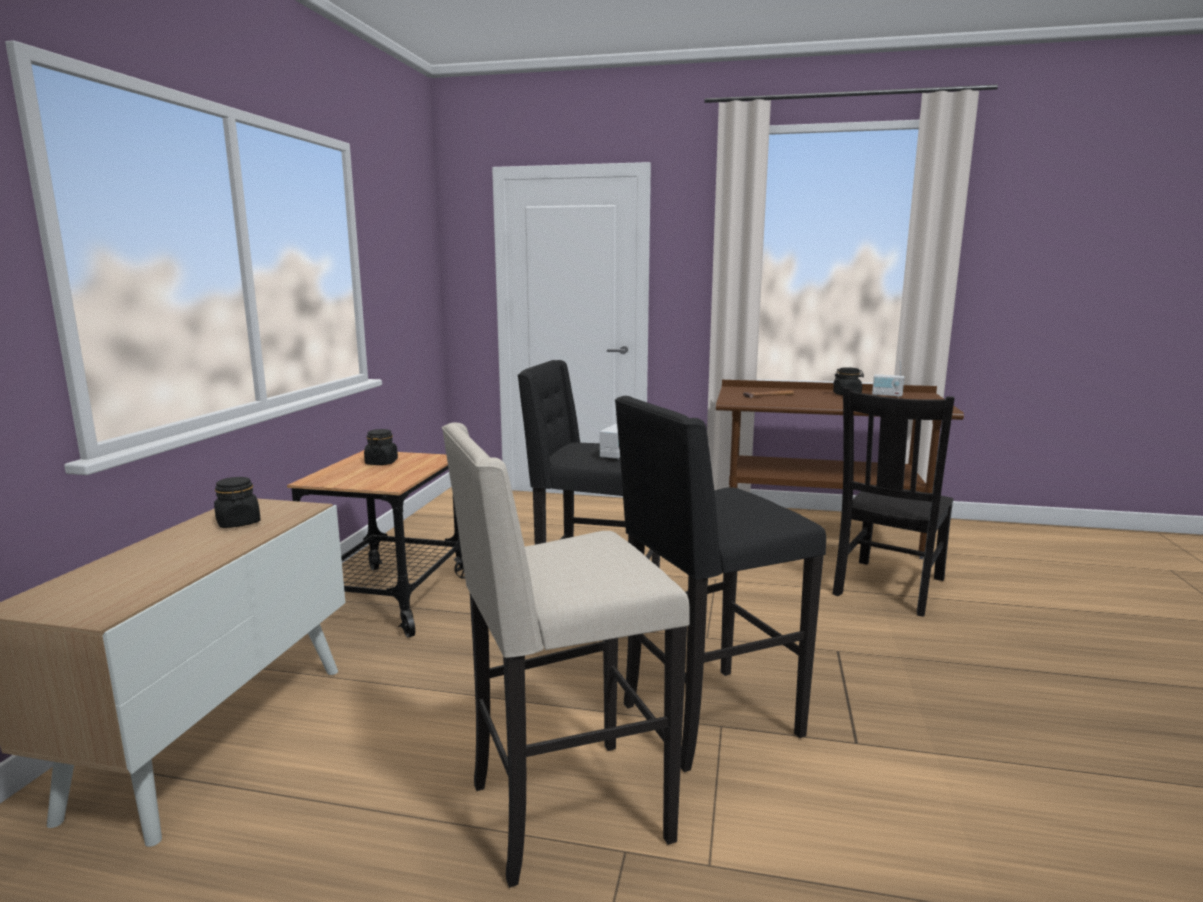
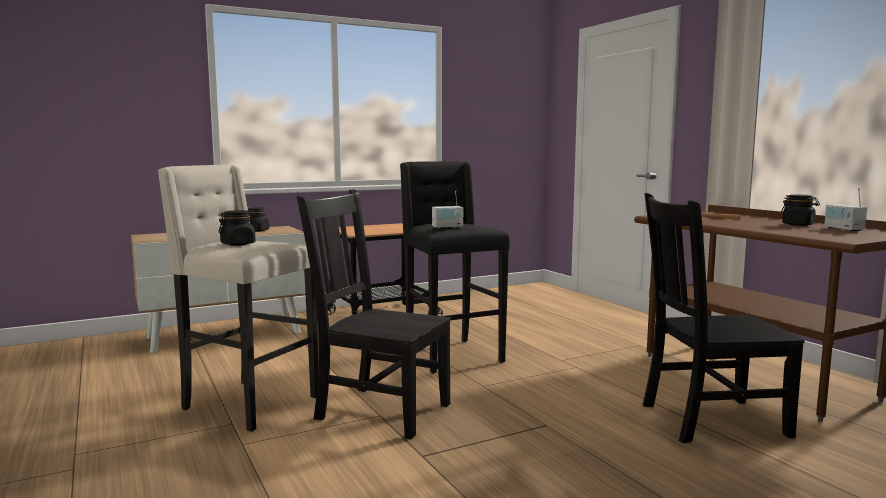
camera: 50 degrees right, 5 degrees down
(381, 463) = (389, 227): black jar -> black jar (238, 244)
(706, 720) = (379, 410): black stool -> black chair

